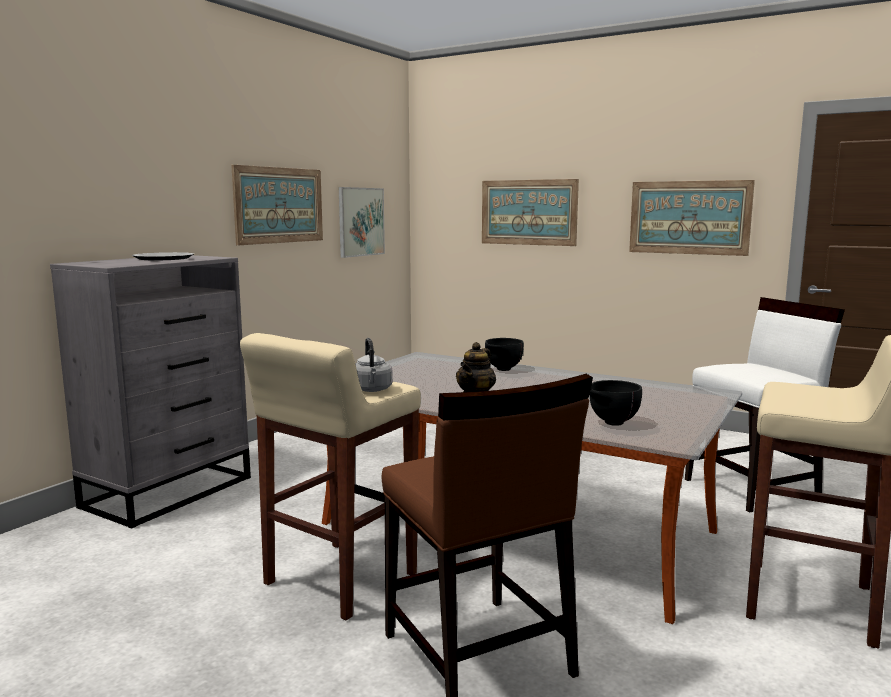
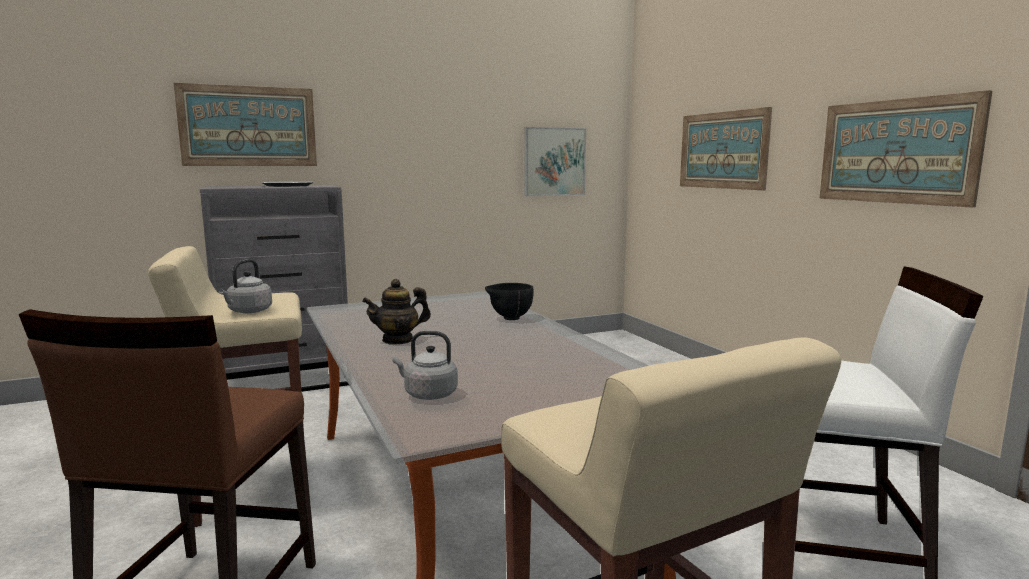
camera: 35 degrees right, 0 degrees up
(279, 205) = (446, 144): picture -> picture (248, 126)
(611, 423) = (428, 394): black bowl -> grey kettle

